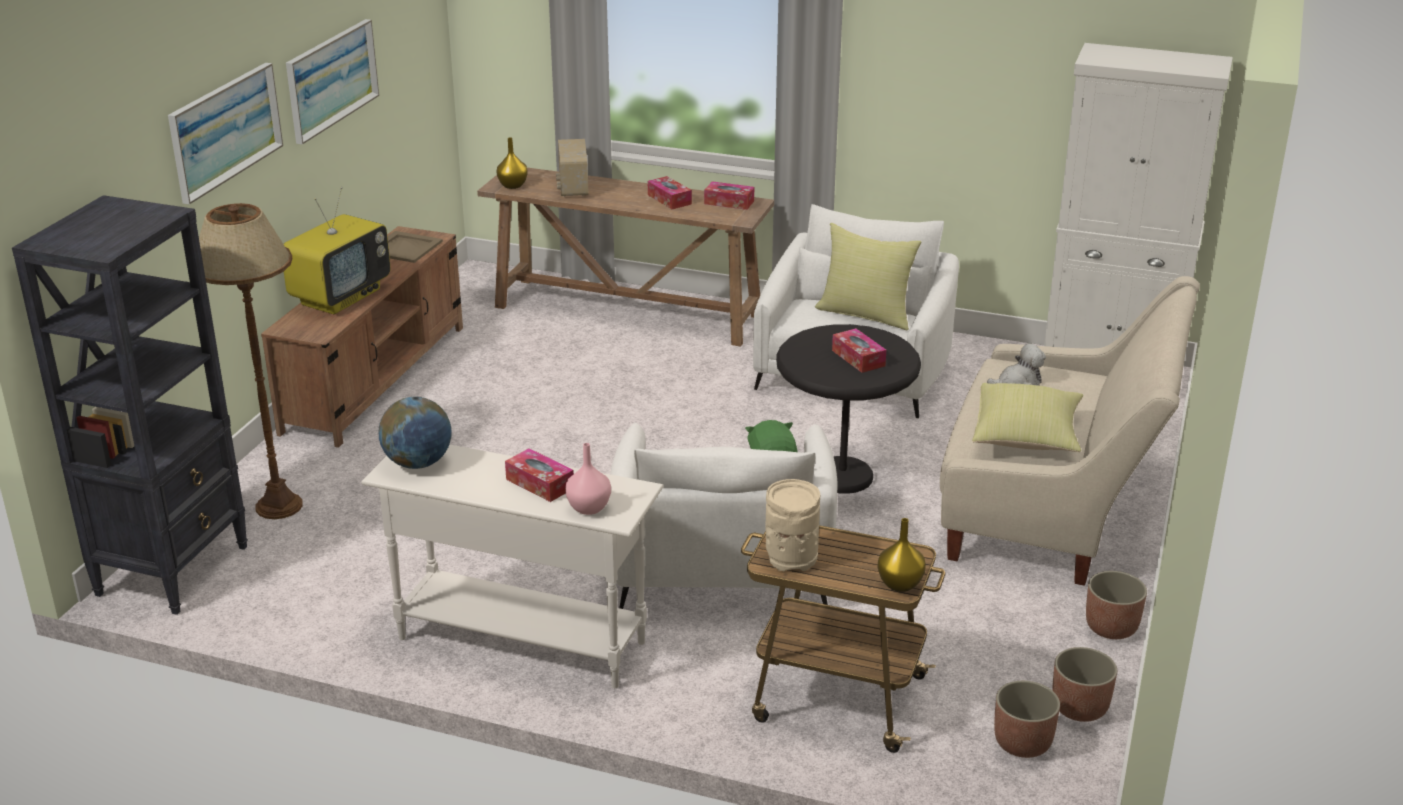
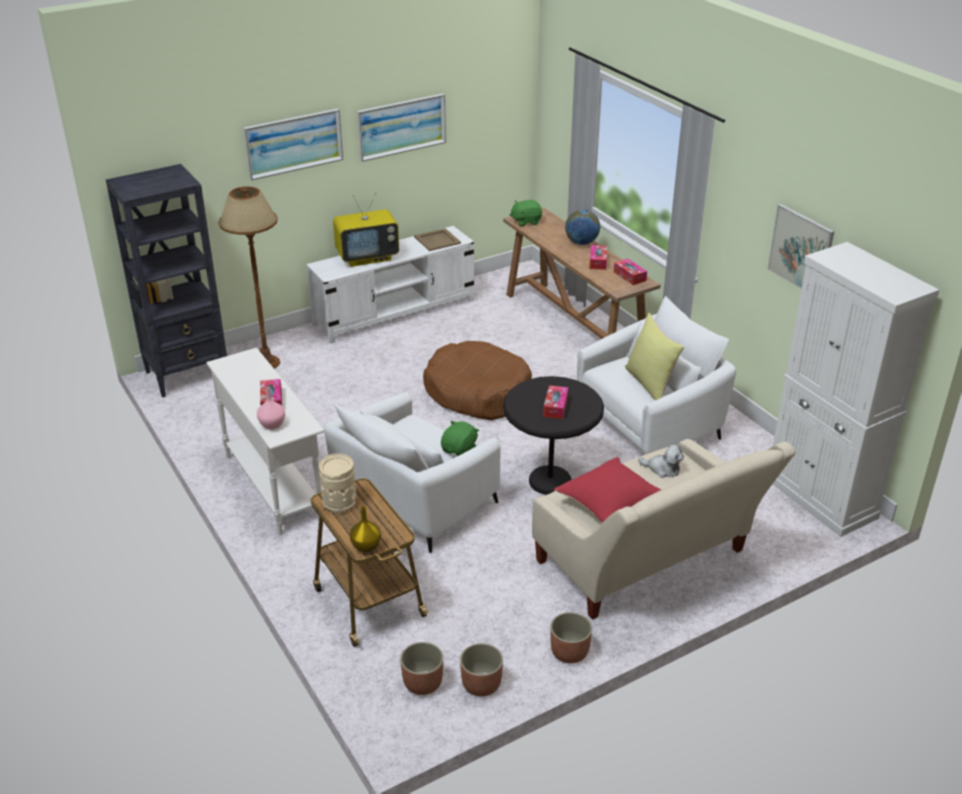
camera: 40 degrees right, 5 degrees up
(376, 378) = (395, 312): brown tv stand -> white tv stand
(418, 463) = (239, 364): globe -> globe (581, 242)
(513, 185) = (526, 221): yellow vase -> green plush toy
(572, 188) = (555, 234): radio -> none
(622, 423) = (478, 393): none -> brown dog bed
(1003, 79) = (801, 250): none -> picture
(1026, 438) = (610, 505): yellow pillow -> red pillow

